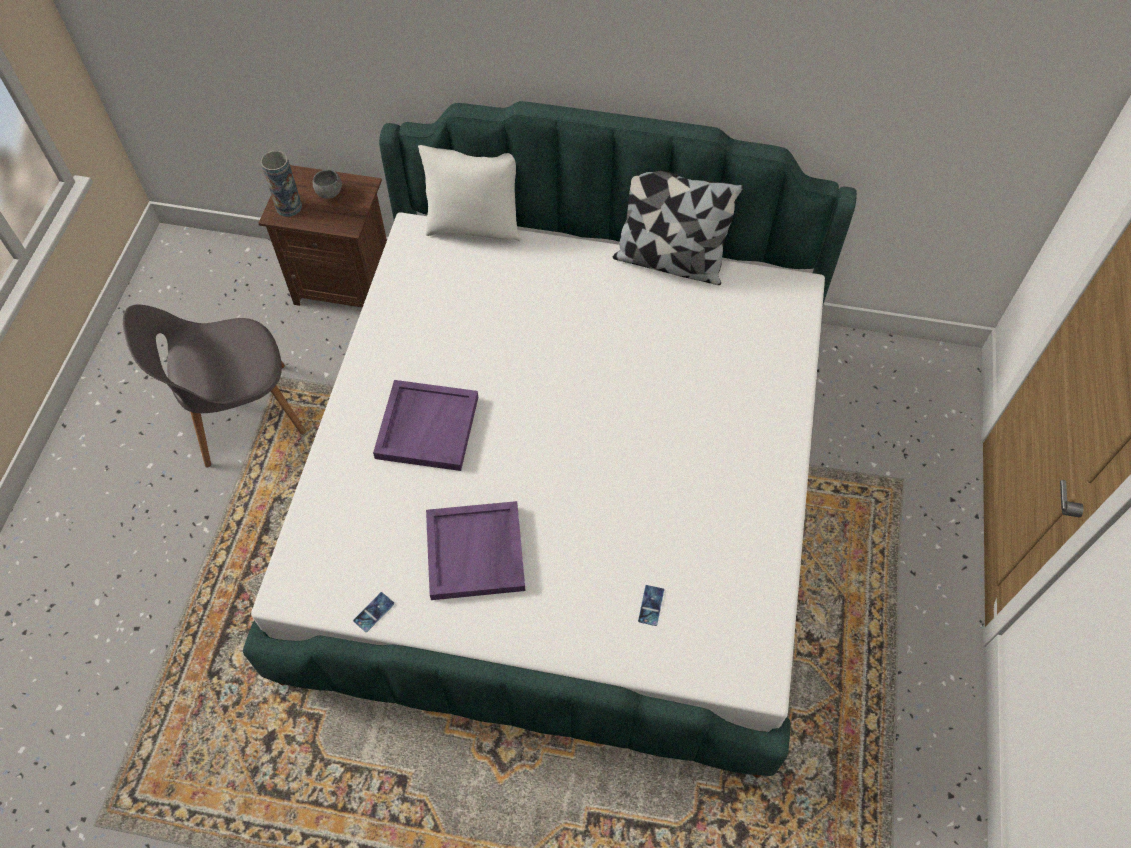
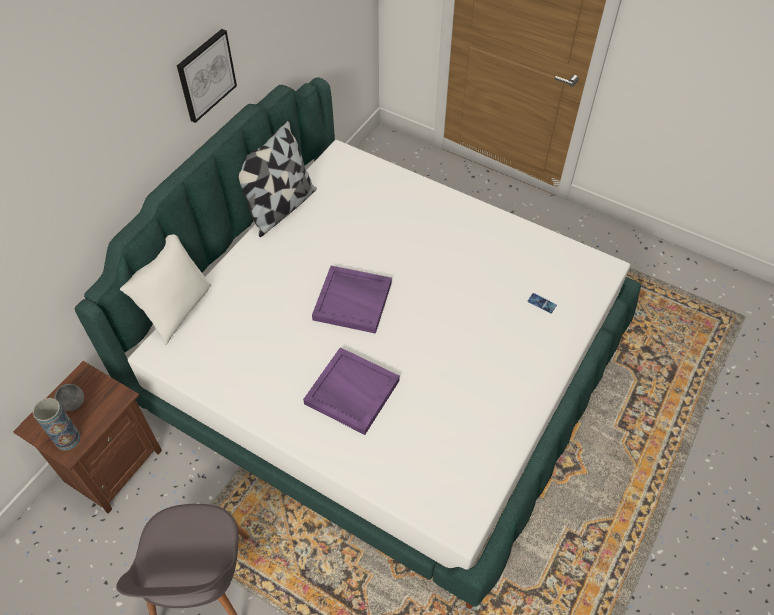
camera: 70 degrees left, 5 degrees down
(374, 612) = (496, 467): phone -> none
(476, 553) = (470, 389): purple tray -> purple tray (353, 301)
(673, 51) = (206, 75): none -> picture

